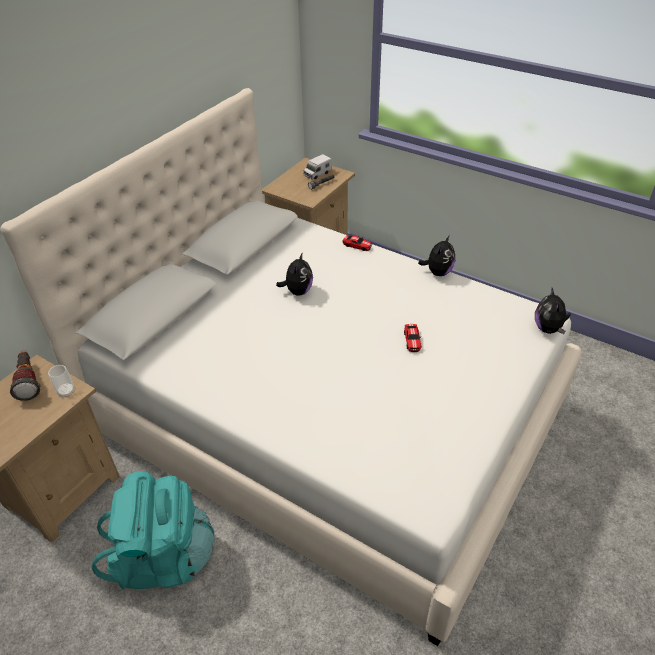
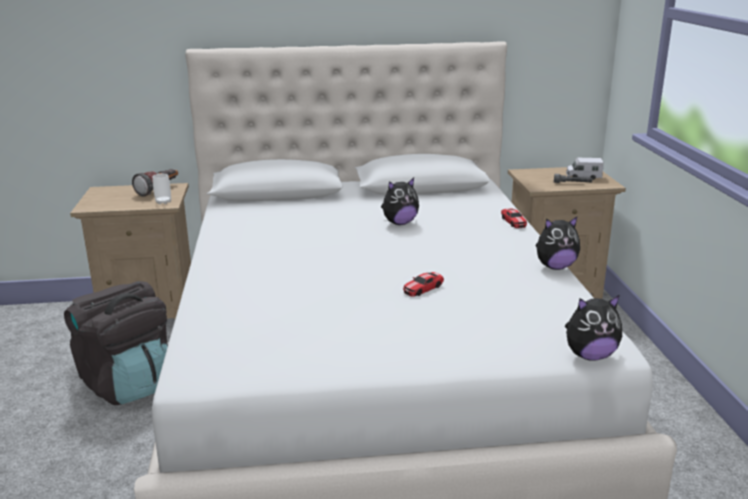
camera: 50 degrees right, 20 degrees down
(164, 557) = (128, 384): turquoise backpack -> black backpack
(548, 328) = (589, 355): plush toy -> plush toy turned 150 degrees counterclockwise

